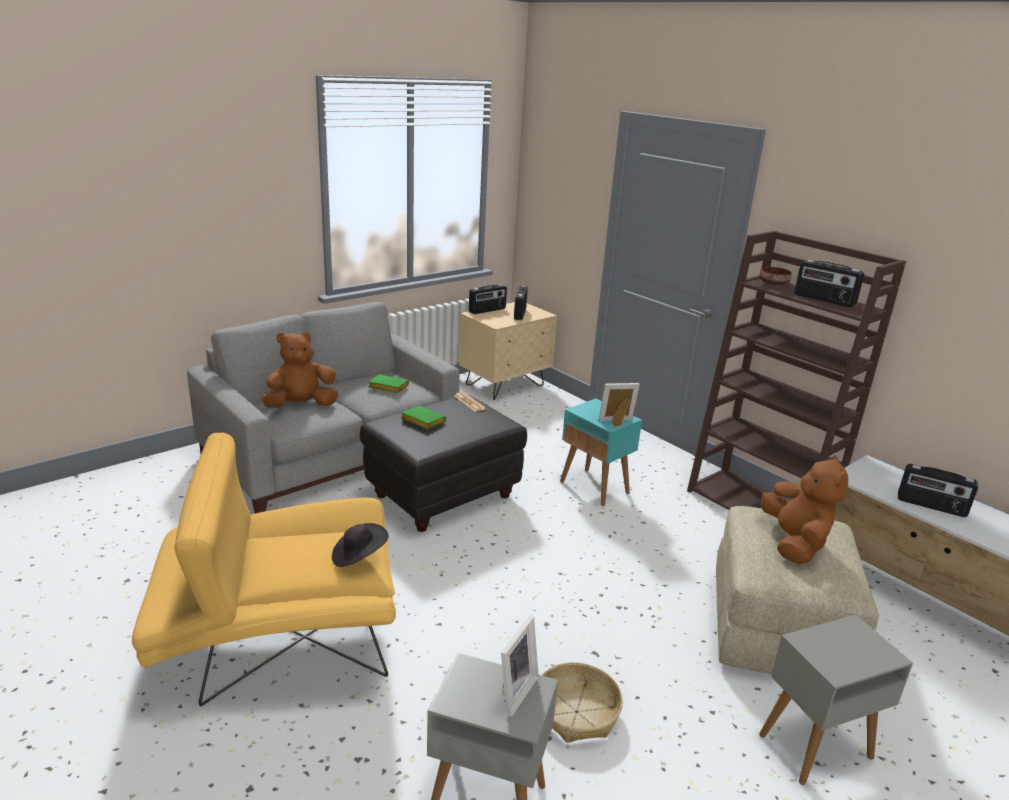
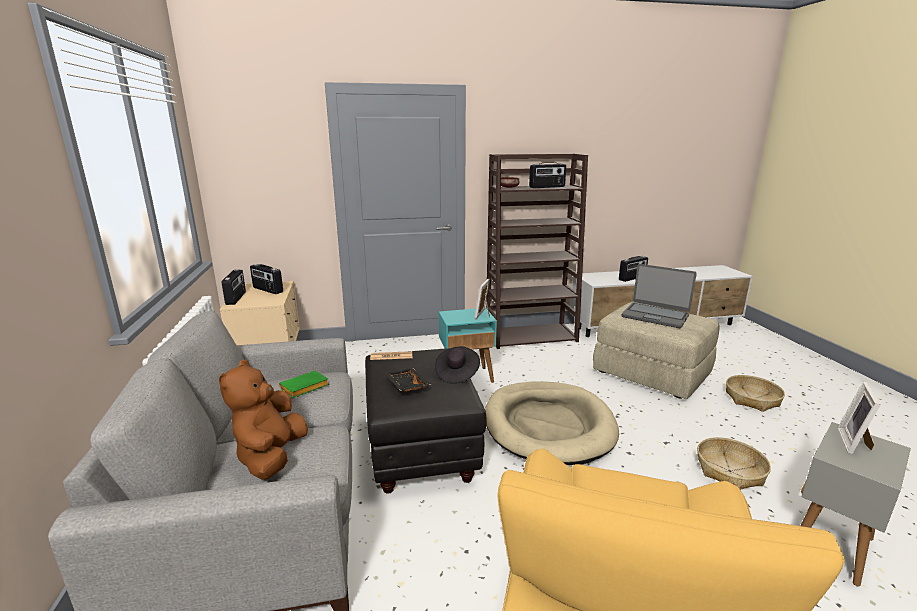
camera: 60 degrees left, 5 degrees down
(358, 556) = (643, 485): black hat -> black hat (457, 374)
(421, 421) = (406, 386): green book -> black tray
(512, 691) = (855, 443): picture frame -> picture frame turned 120 degrees counterclockwise
(549, 559) = (548, 425): none -> beige dog bed
(794, 543) = (655, 316): brown plush toy -> laptop
(814, 746) = (752, 399): grey side table -> basket

